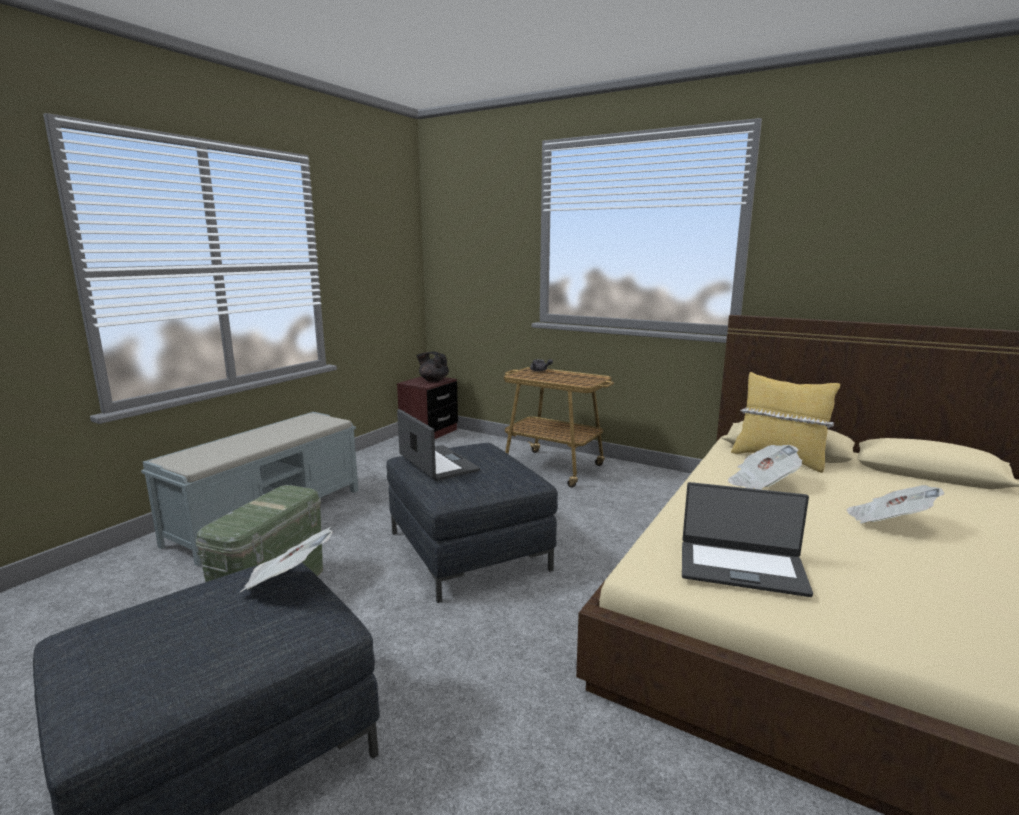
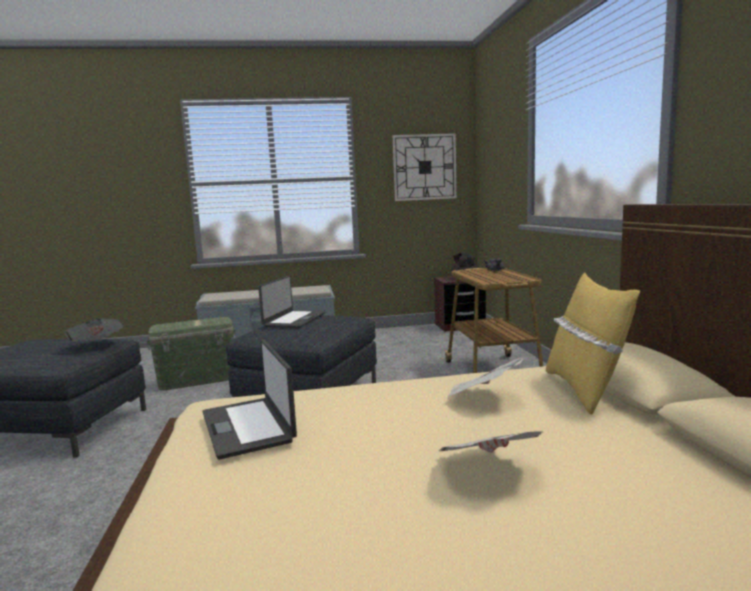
camera: 50 degrees right, 5 degrees down
(382, 254) = (424, 167): none -> wall clock

